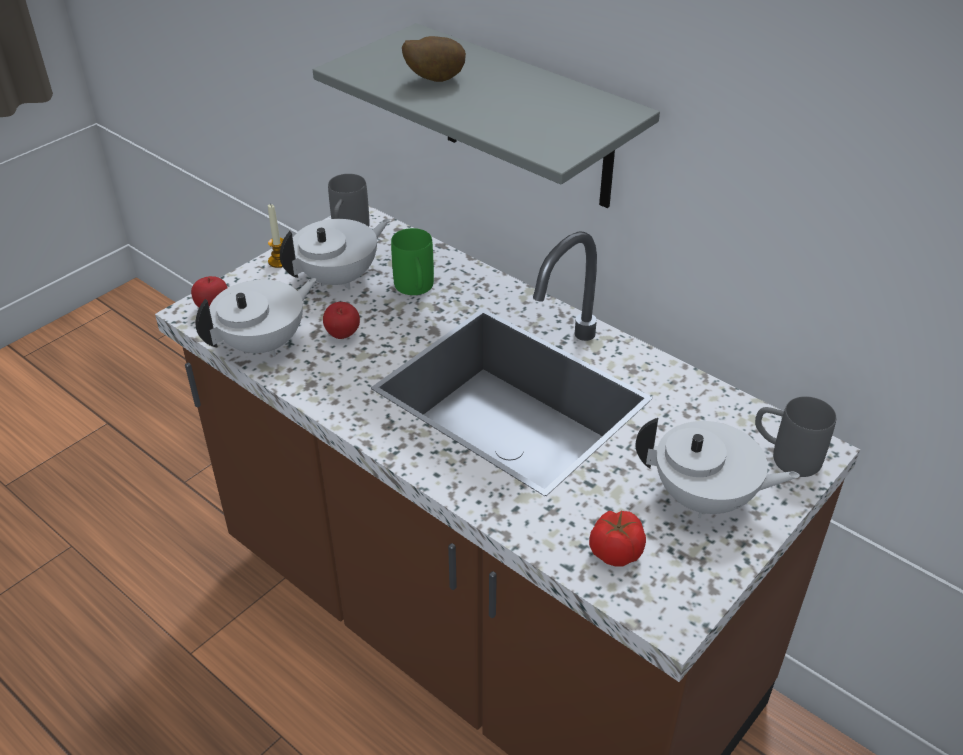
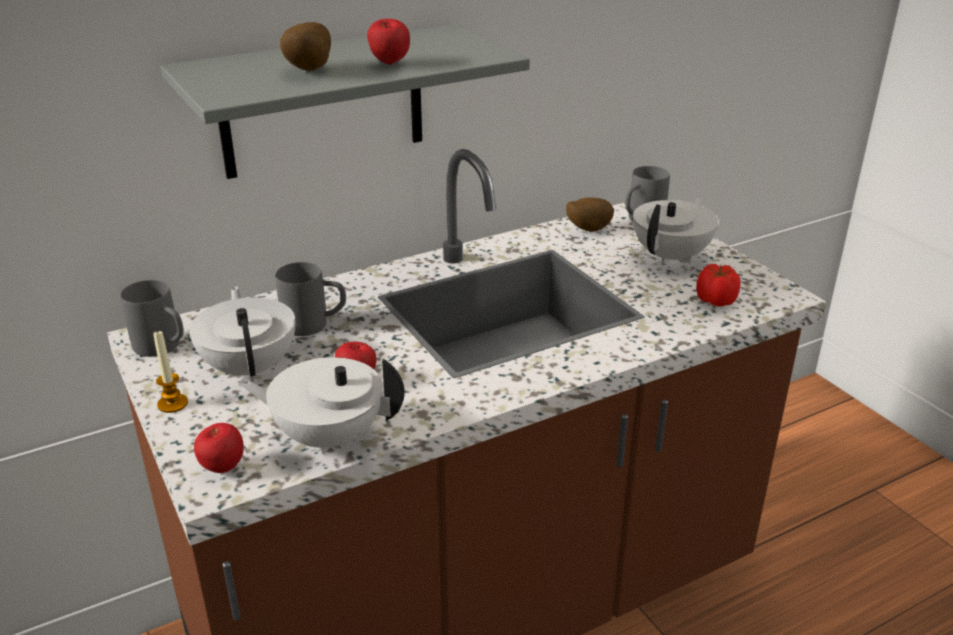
camera: 70 degrees left, 10 degrees down
(264, 344) = (328, 436): white teapot -> white teapot turned 60 degrees counterclockwise
(415, 289) = (315, 325): green mug -> grey mug
(483, 108) = (389, 64): none -> apple
(721, 415) = (587, 230): none -> potato

